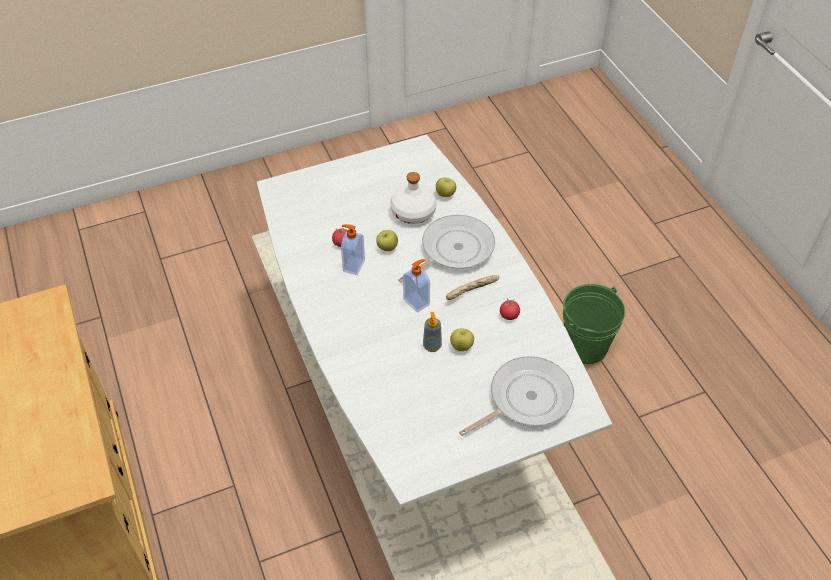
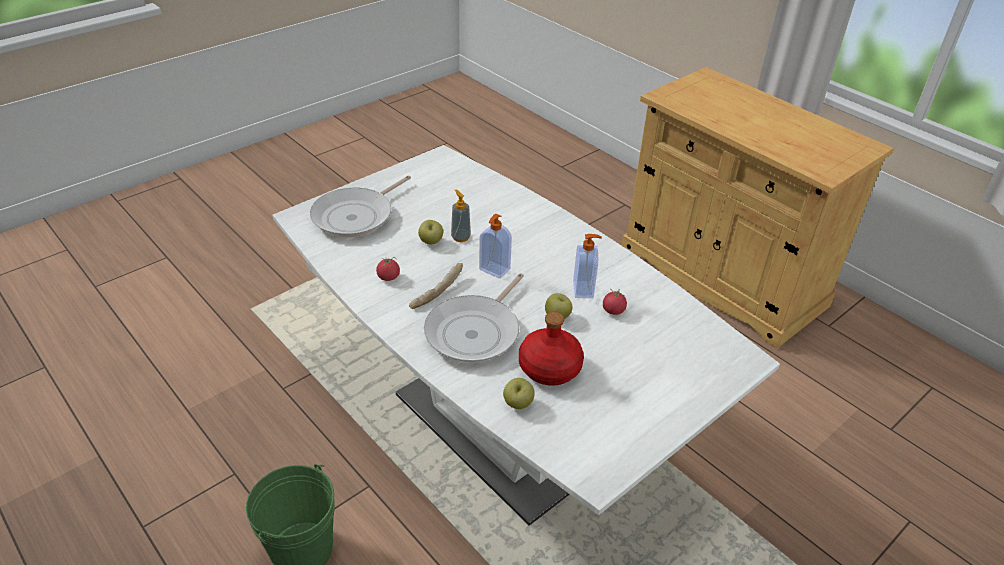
camera: 160 degrees right, 10 degrees down
(413, 212) = (550, 367): white bottle -> red bottle

